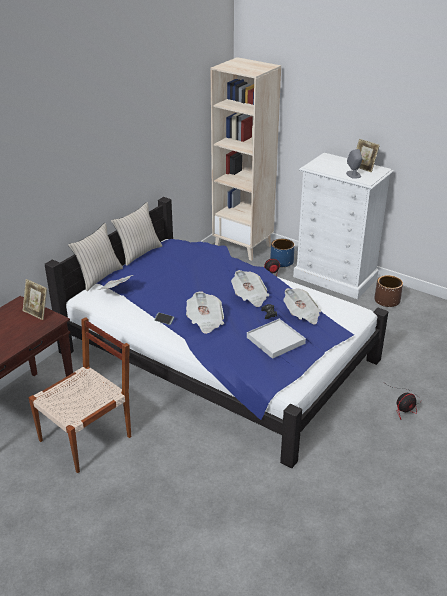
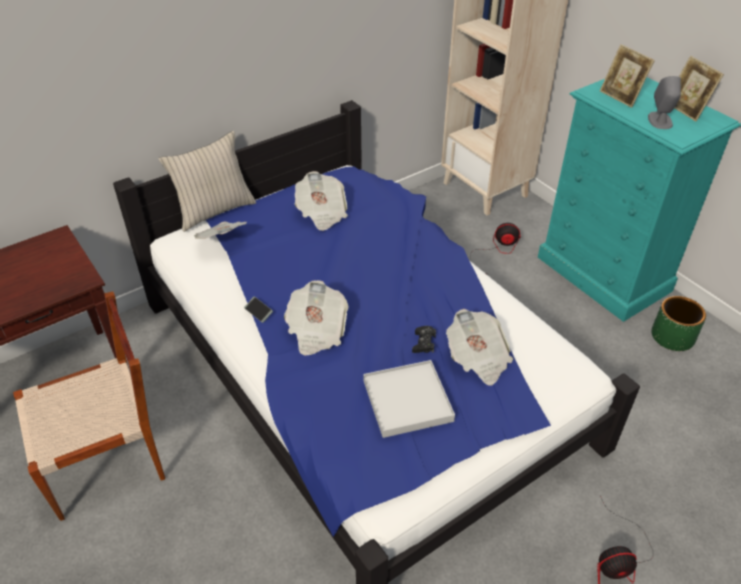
camera: 20 degrees right, 10 degrees up
(37, 313) = (67, 261): picture frame -> picture frame (620, 97)
(138, 253) = (291, 183): beige pillow -> none
(250, 297) = (410, 302): newspaper -> newspaper (322, 213)
(281, 262) = (531, 227): blue planter -> none
(335, 278) = (604, 274): white dresser -> turquoise dresser
(387, 300) = (672, 336): brown planter -> green planter

